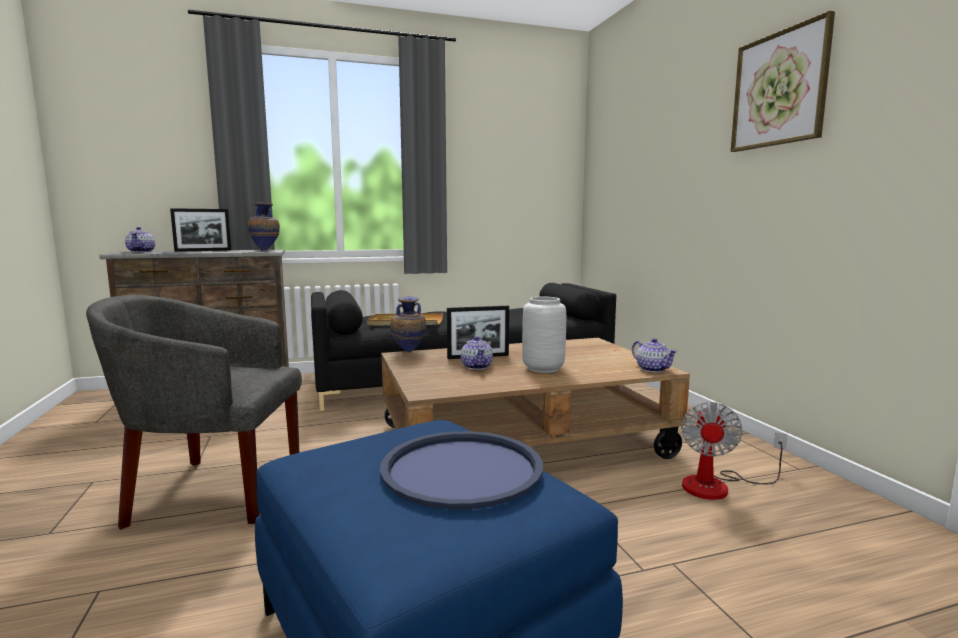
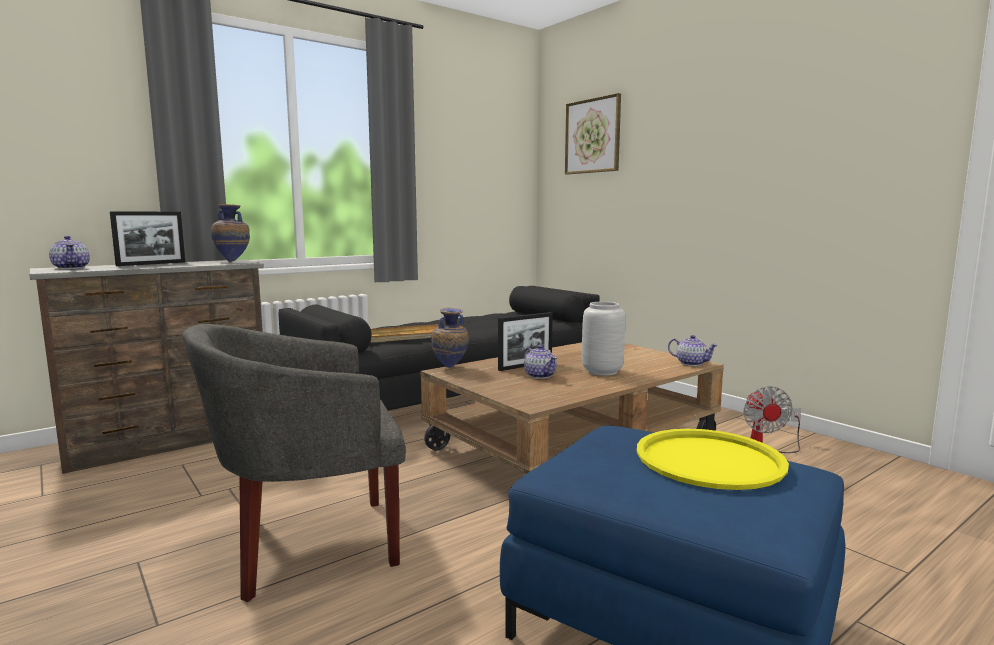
camera: 20 degrees left, 0 degrees up
(461, 469) = (709, 460): blue tray -> yellow tray
(779, 89) = (767, 113): picture -> picture (592, 136)

